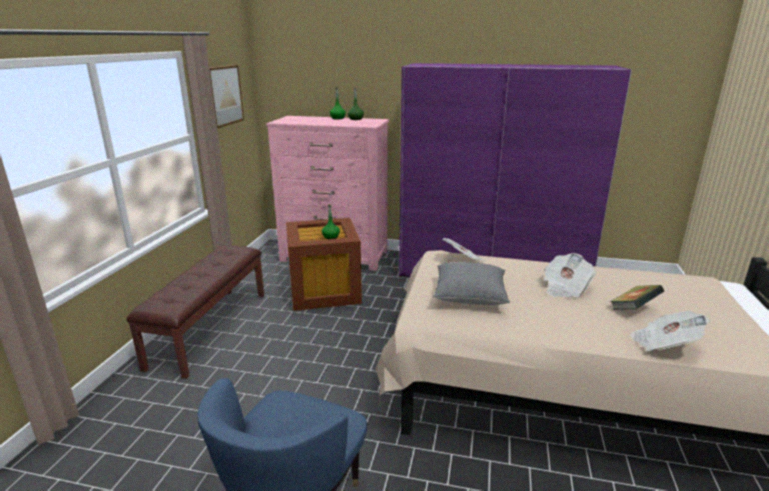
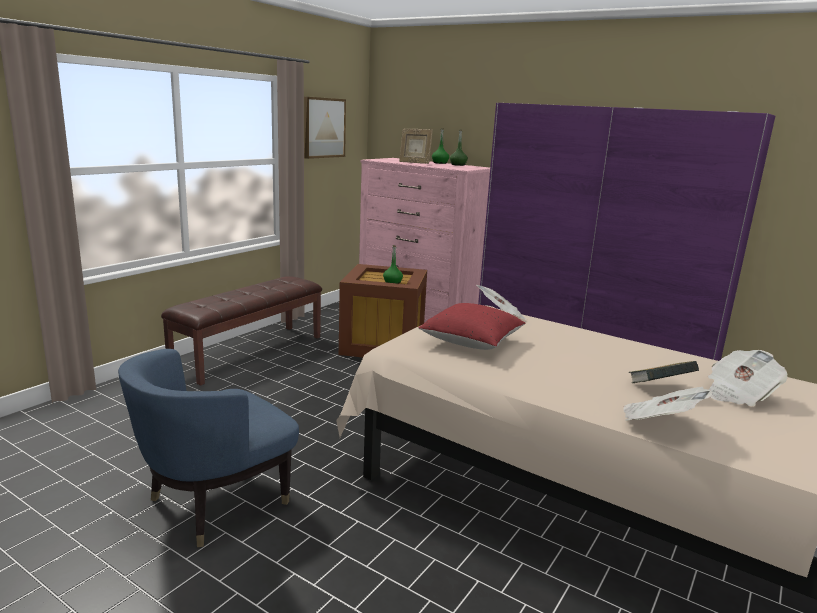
camera: 20 degrees right, 5 degrees down
(319, 122) = (414, 163): none -> picture frame
(470, 296) = (471, 342): grey pillow -> red pillow
(565, 288) = (593, 356): newspaper -> newspaper (738, 394)

